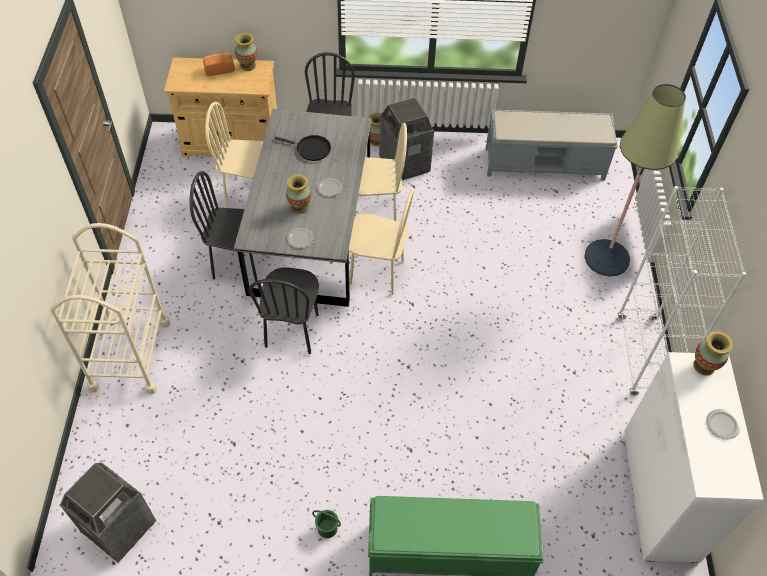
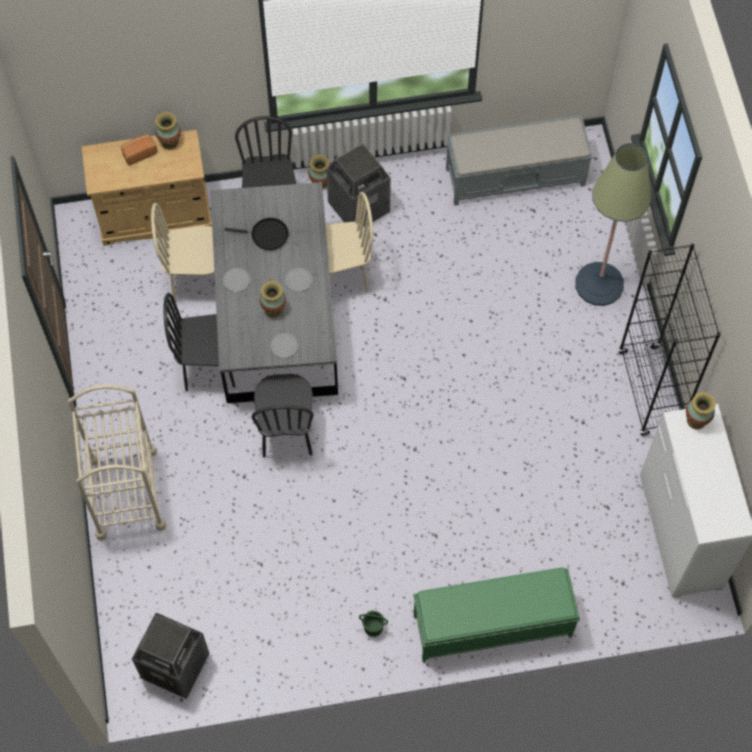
camera: 10 degrees left, 10 degrees up
(376, 273) = (358, 349): beige chair -> none
(643, 356) = (649, 391): white bookcase -> black bookcase
(722, 425) = (717, 474): plate -> plate (236, 280)

